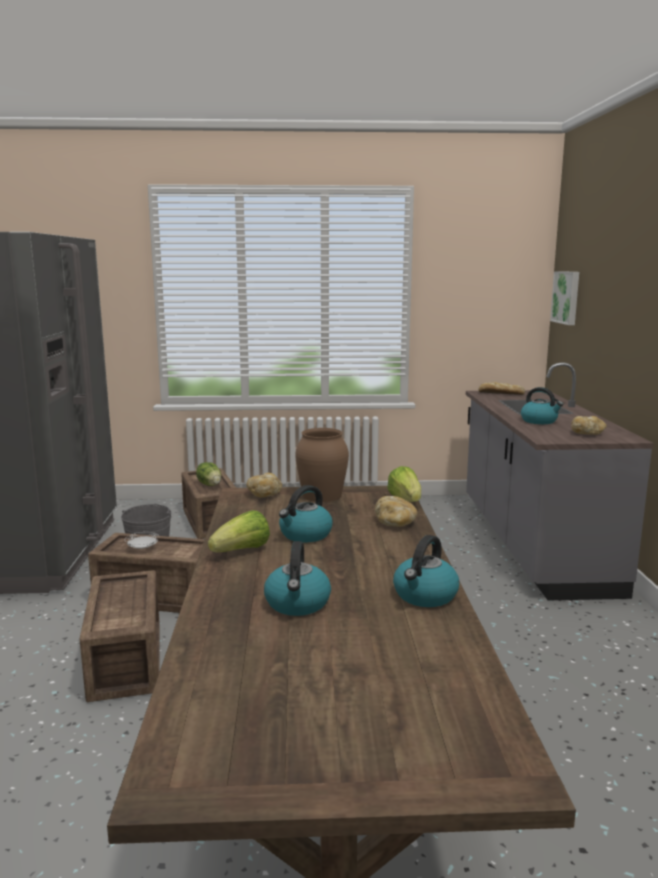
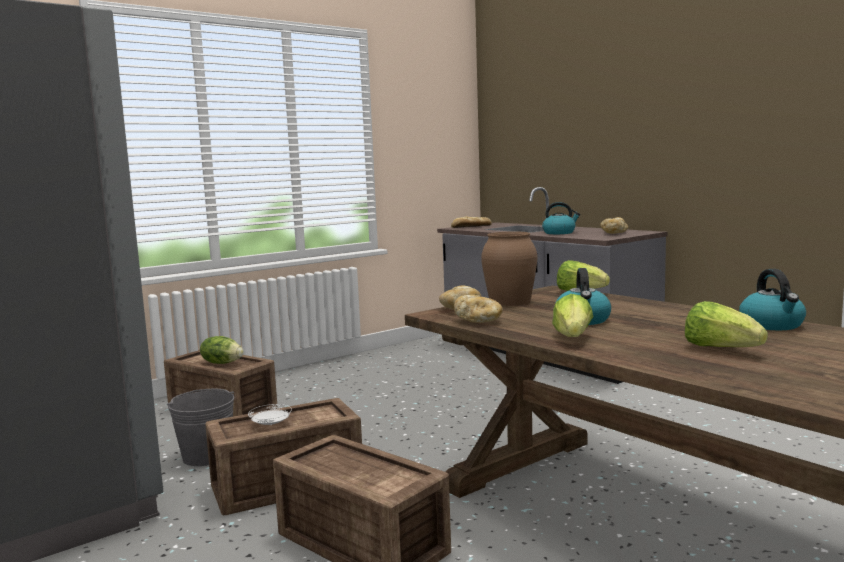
camera: 35 degrees left, 5 degrees down
(298, 604) = (721, 349): kettle -> lettuce
(395, 523) = (619, 302): bread -> bread (479, 321)
(567, 297) = (506, 136): picture -> none

